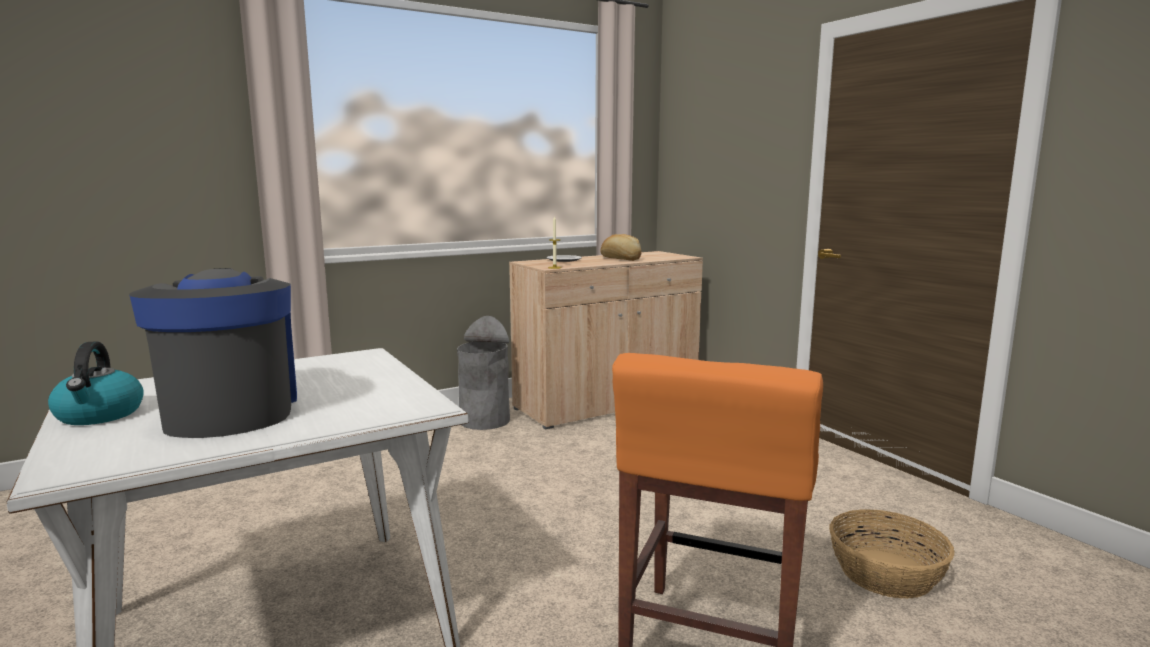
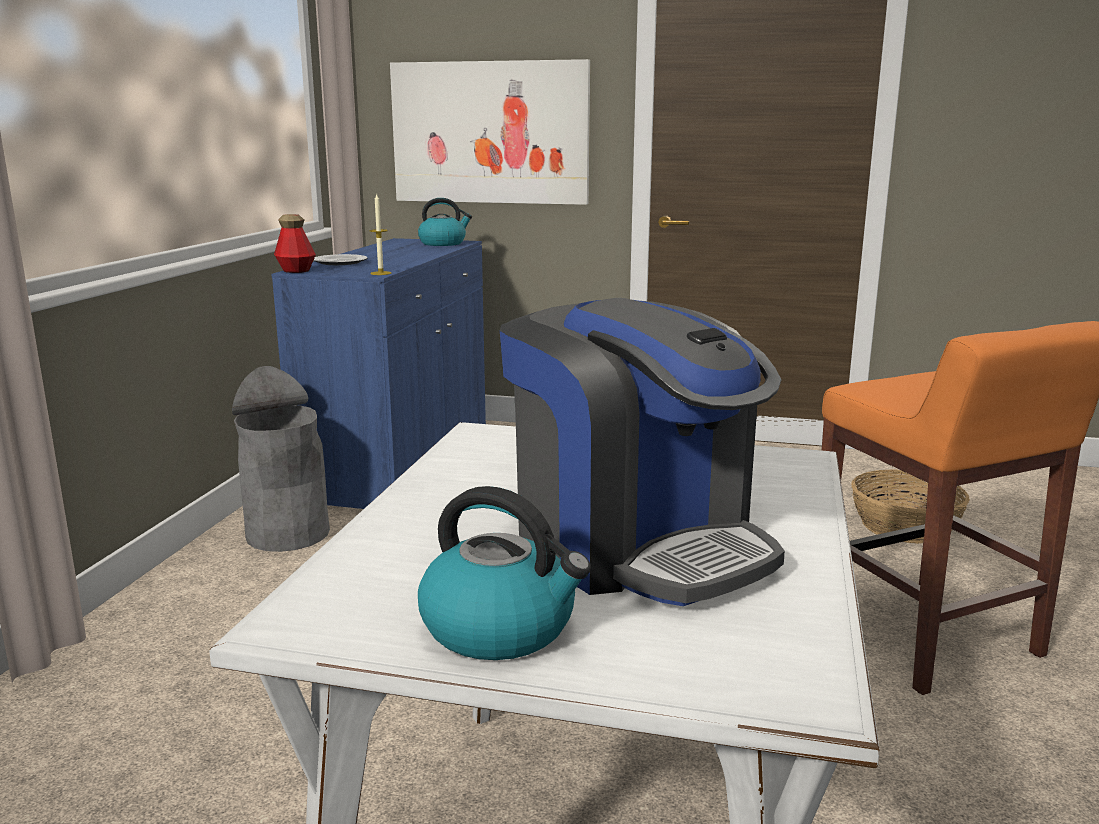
camera: 45 degrees left, 5 degrees up
(230, 410) = (636, 543): coffee machine -> coffee machine turned 150 degrees counterclockwise
(524, 261) = (296, 271): none -> bottle
(607, 403) = (400, 462): beige cabinet -> blue cabinet
(621, 259) = (404, 253): bread -> none
(669, 256) = (443, 243): none -> kettle
(722, 179) = (490, 133): none -> picture

